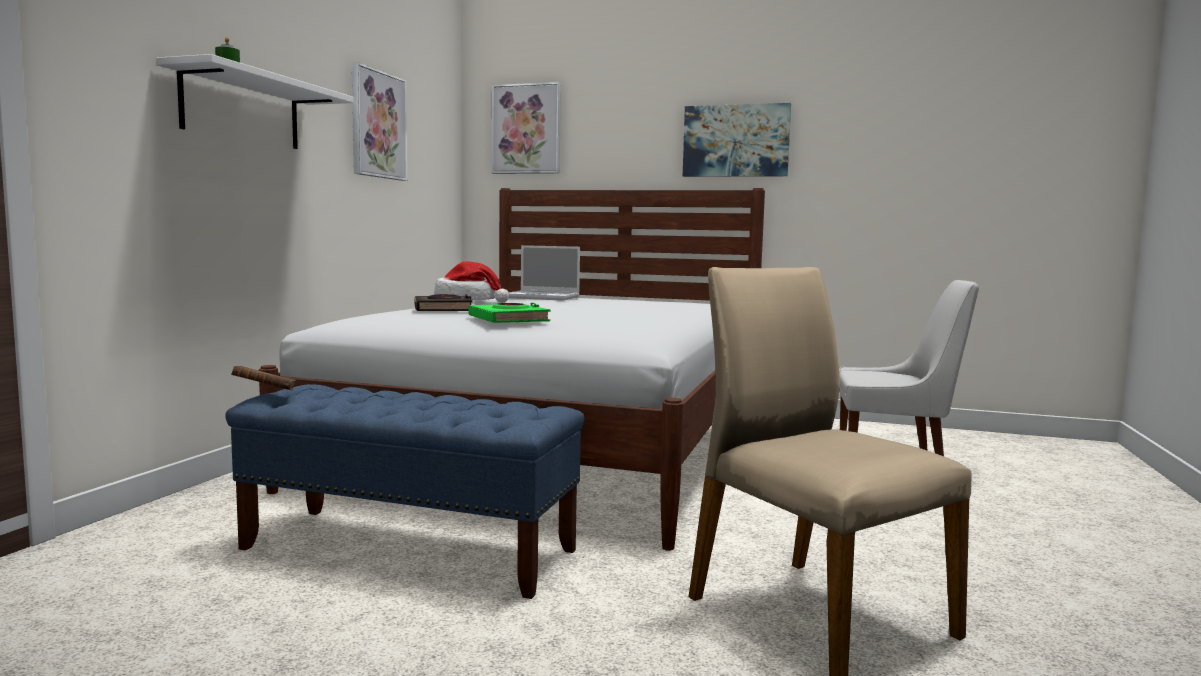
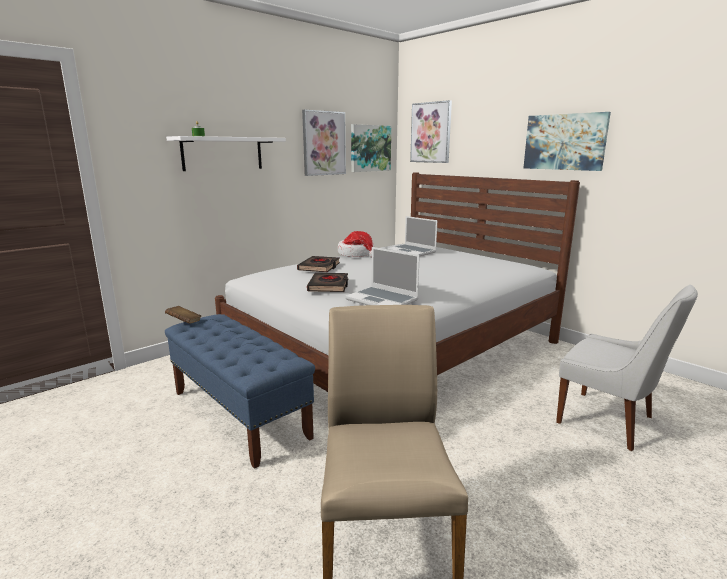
camera: 30 degrees right, 10 degrees up
(432, 146) = (370, 148): none -> picture
(509, 320) = (329, 286): green book -> black book
(621, 325) = (383, 300): none -> laptop

